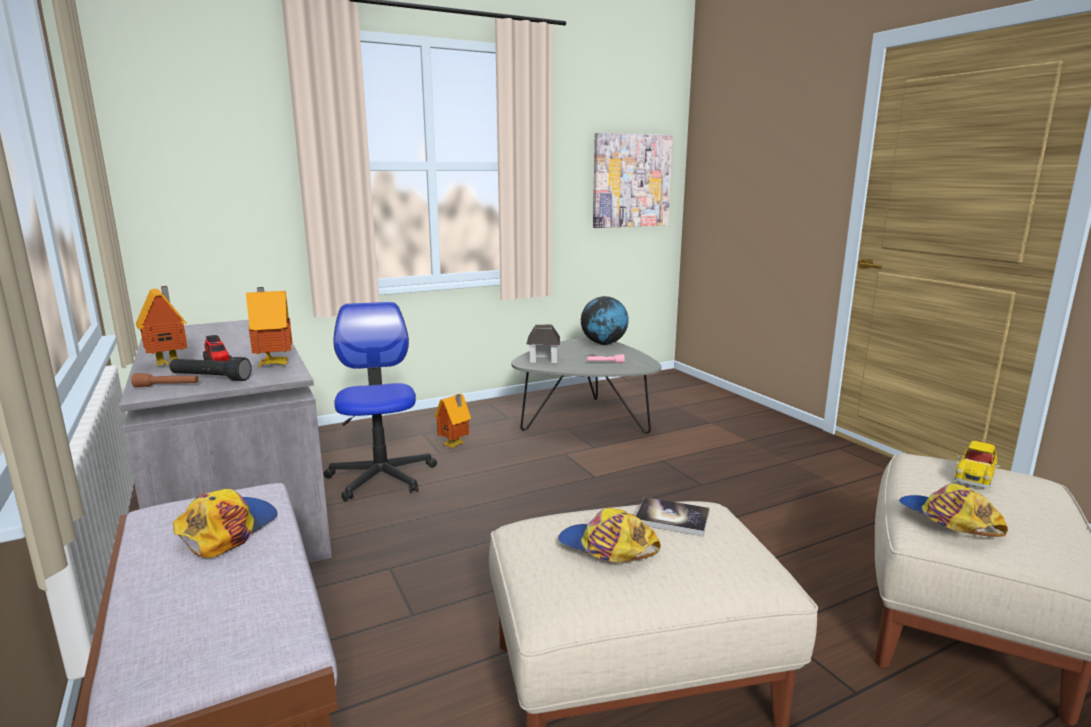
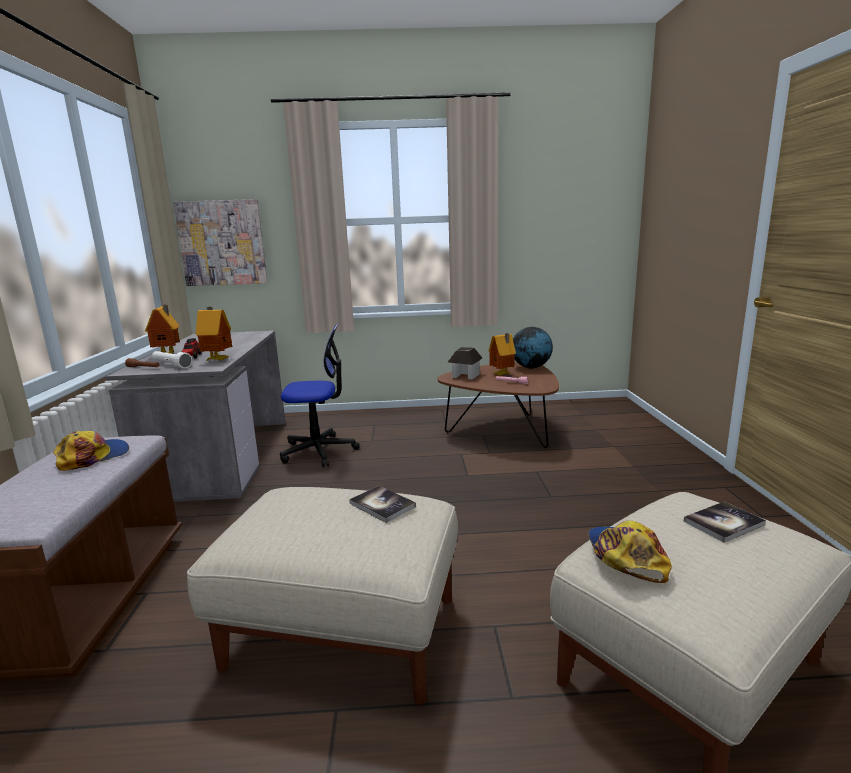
camera: 25 degrees right, 0 degrees up
(210, 378) = (171, 365): black flashlight -> white flashlight
(381, 477) = (319, 451): office chair -> office chair turned 75 degrees clockwise
(455, 445) = (387, 436): toy house -> toy house (502, 375)
(585, 420) = (503, 431): grey coffee table -> brown coffee table
(606, 548) = (306, 516): cap -> none
(631, 181) = (581, 226): picture -> picture (222, 243)
(975, 475) = (723, 523): toy car -> book

